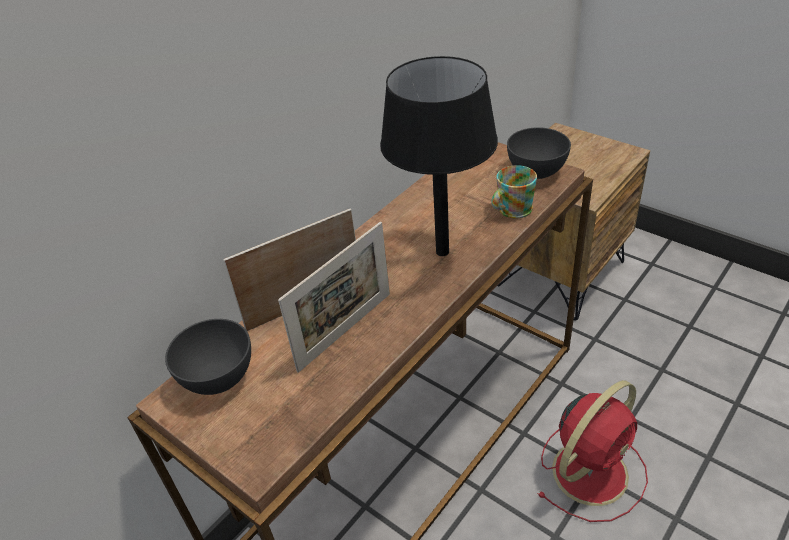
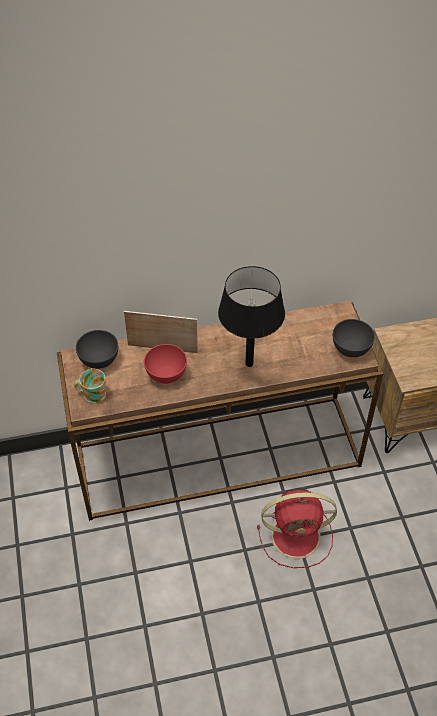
camera: 35 degrees right, 10 degrees up
(345, 331) = (166, 374): picture frame -> red bowl
(511, 210) = (308, 363): mug -> mug (91, 394)

